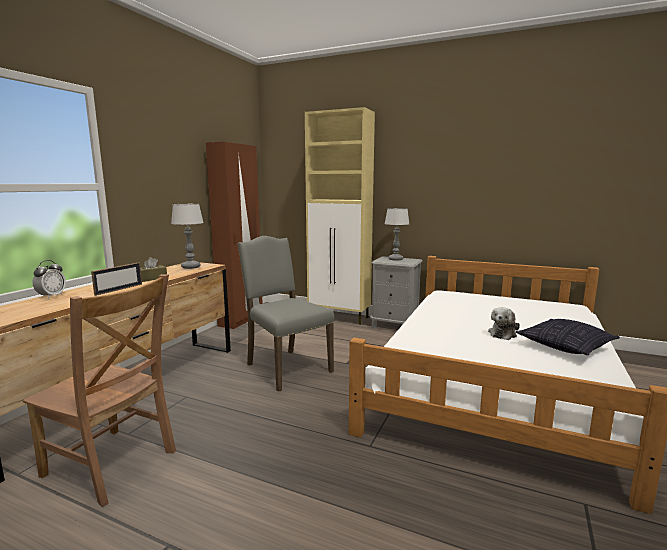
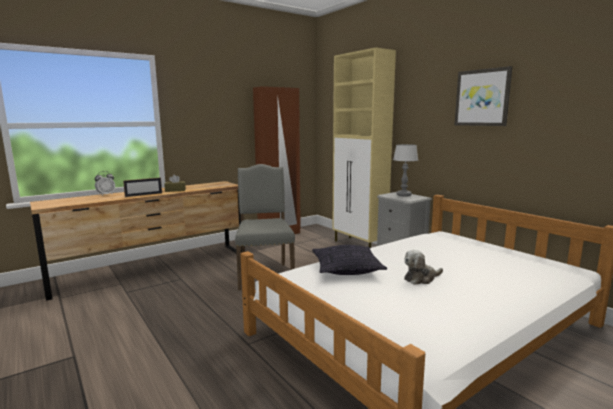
camera: 30 degrees right, 0 degrees up
(113, 465) = (100, 307): brown chair -> none
(191, 267) = (215, 185): table lamp -> none
(472, 163) = (482, 97): none -> picture
(565, 347) = (464, 303): pillow -> pillow (347, 269)

